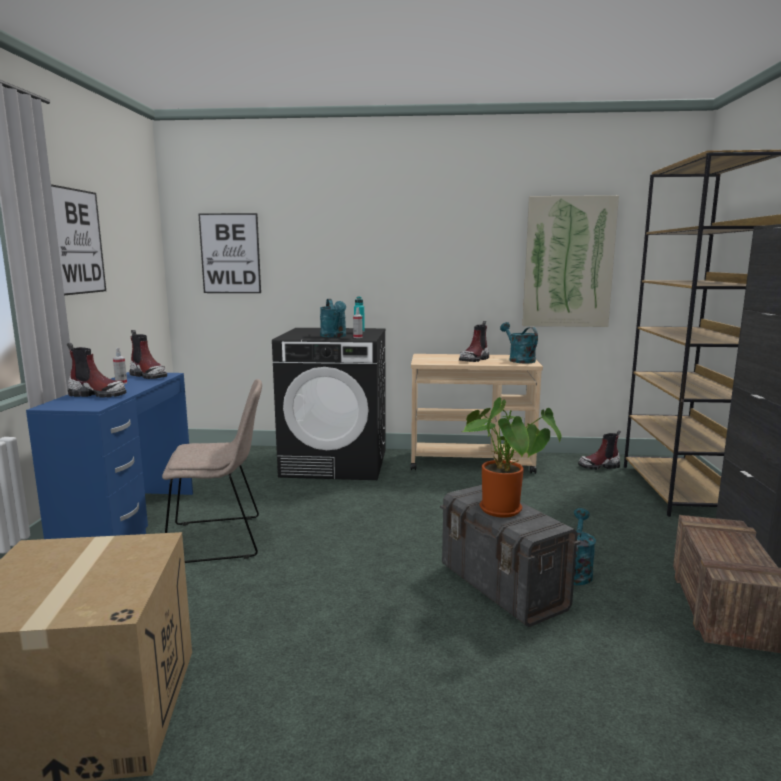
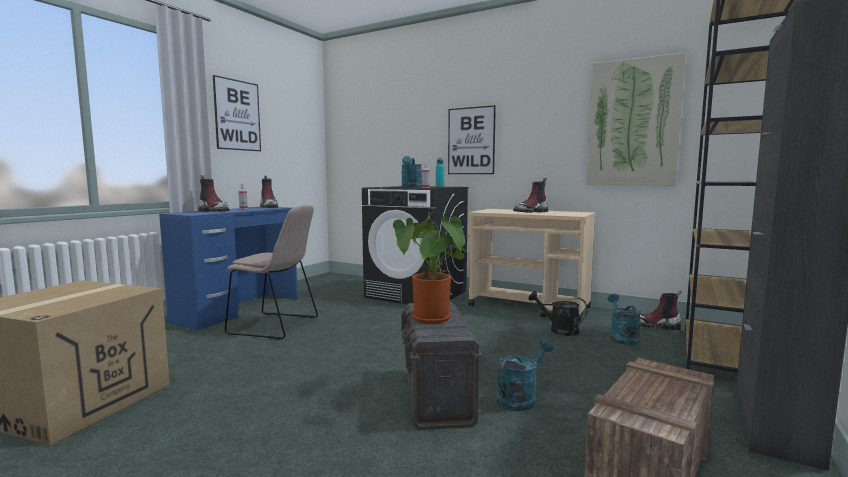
camera: 25 degrees right, 5 degrees down
(230, 253) = (363, 131): picture -> picture (471, 141)
(518, 360) = (572, 213): turquoise watering can -> turquoise watering can (621, 337)
(526, 486) = (558, 330): none -> black watering can

